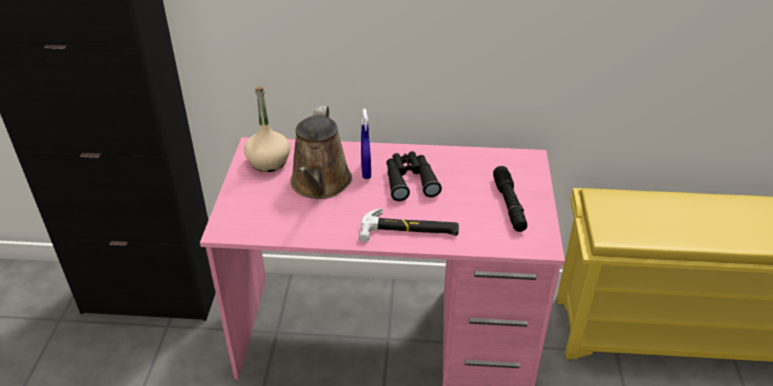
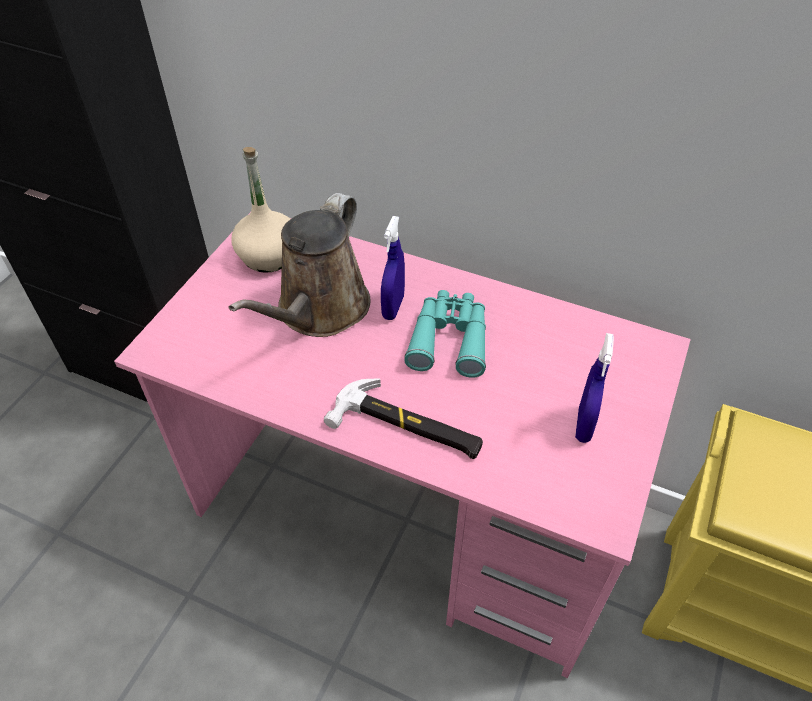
camera: 20 degrees right, 10 degrees up
(409, 180) = (449, 339): black binoculars -> turquoise binoculars
(509, 204) = (584, 425): black flashlight -> blue spray bottle

